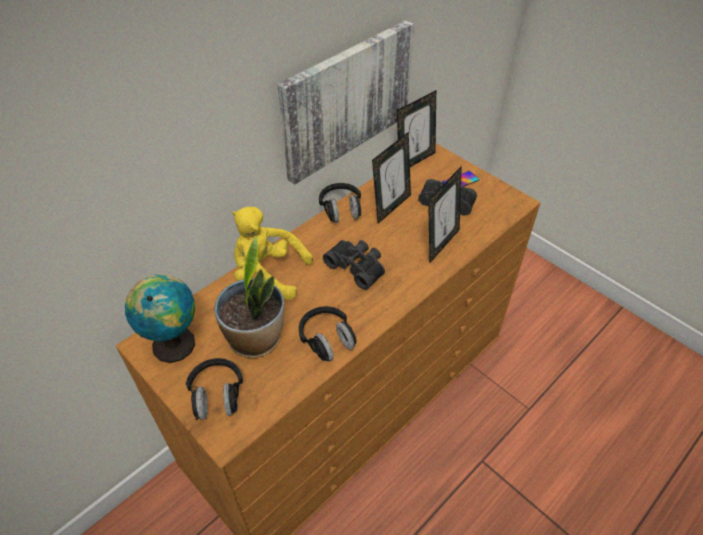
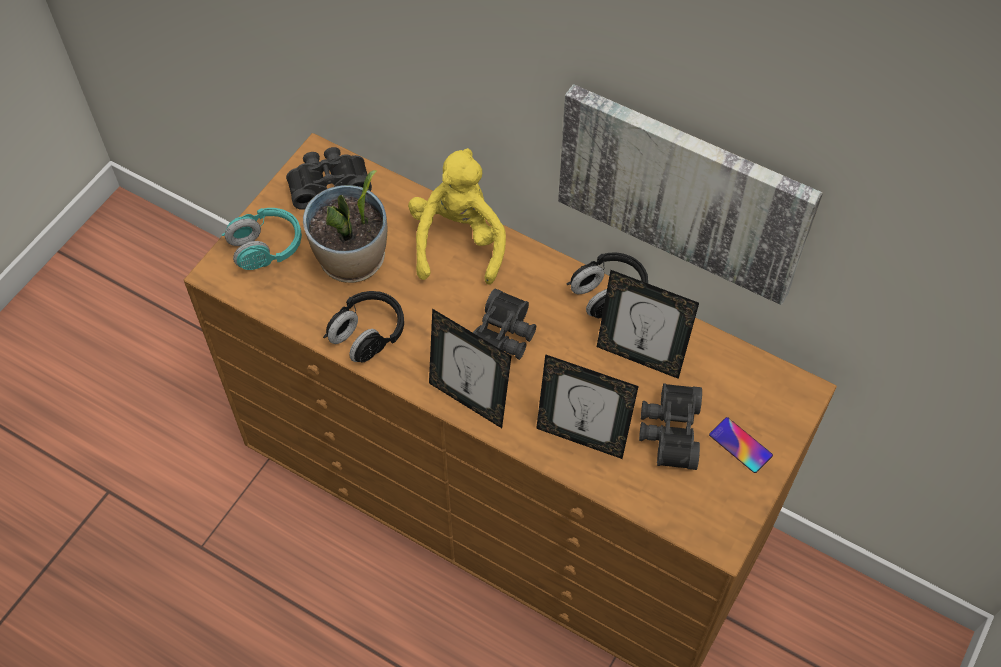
camera: 75 degrees right, 10 degrees up
(174, 342) = (328, 183): globe -> black binoculars
(217, 396) = (266, 248): black headphones -> turquoise headphones
(414, 161) = (766, 369): picture frame -> picture frame (469, 400)

